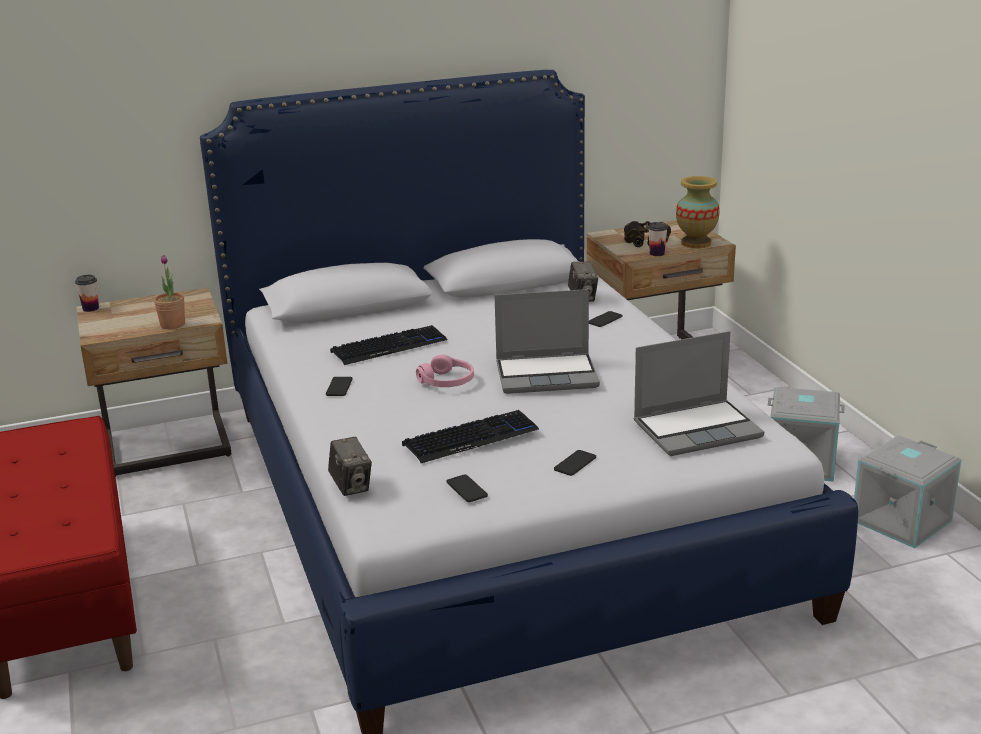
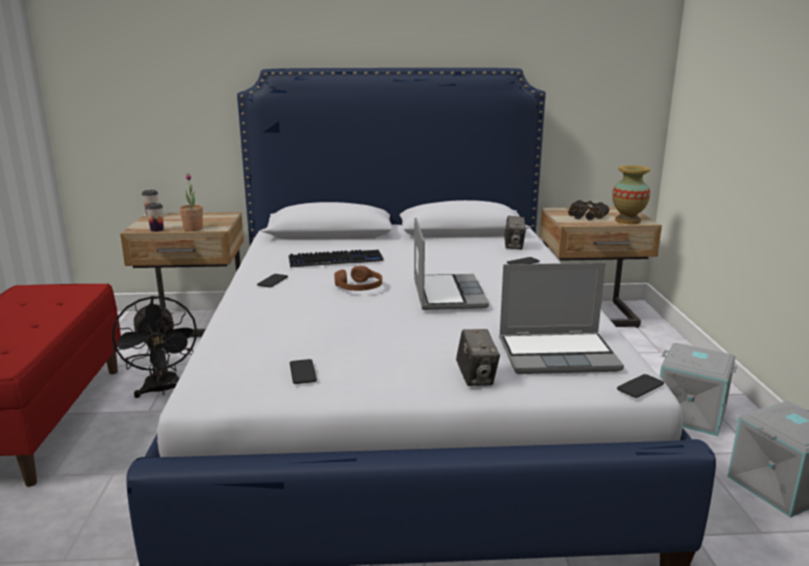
camera: 15 degrees right, 5 degrees down
(194, 538) = (163, 390): none -> black fan
(351, 486) = (208, 354): camera -> camera (476, 378)
(447, 381) = (359, 288): pink headphones -> brown headphones
(471, 438) = (341, 331): keyboard -> none
(548, 375) = (447, 293): laptop -> laptop turned 105 degrees counterclockwise
(575, 463) = (421, 366): phone -> phone (640, 386)
(657, 253) = (591, 224): cup -> cup (157, 230)

